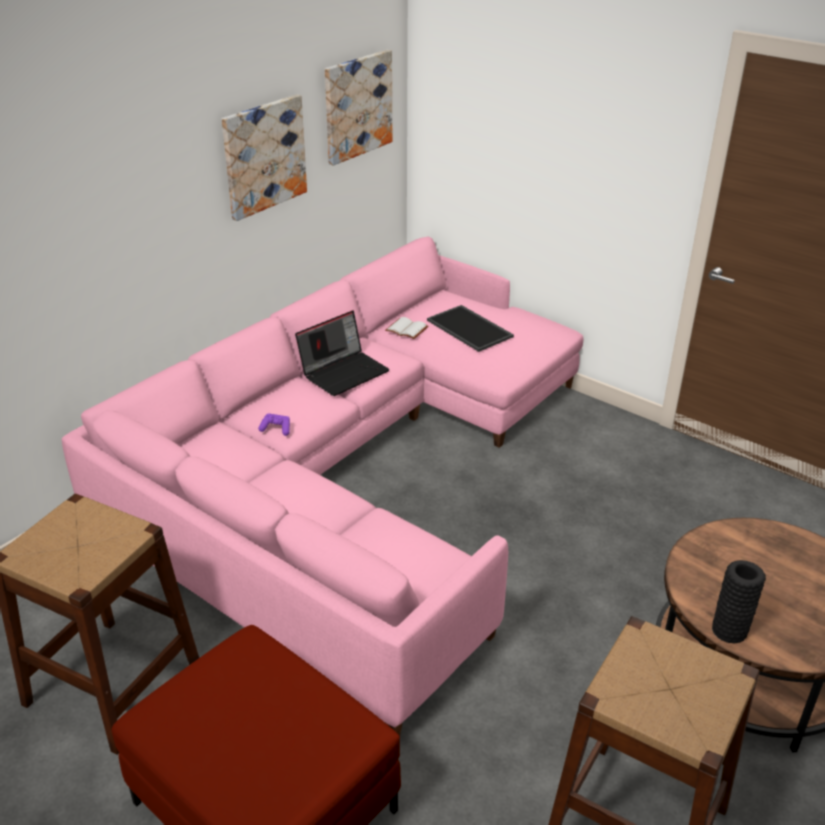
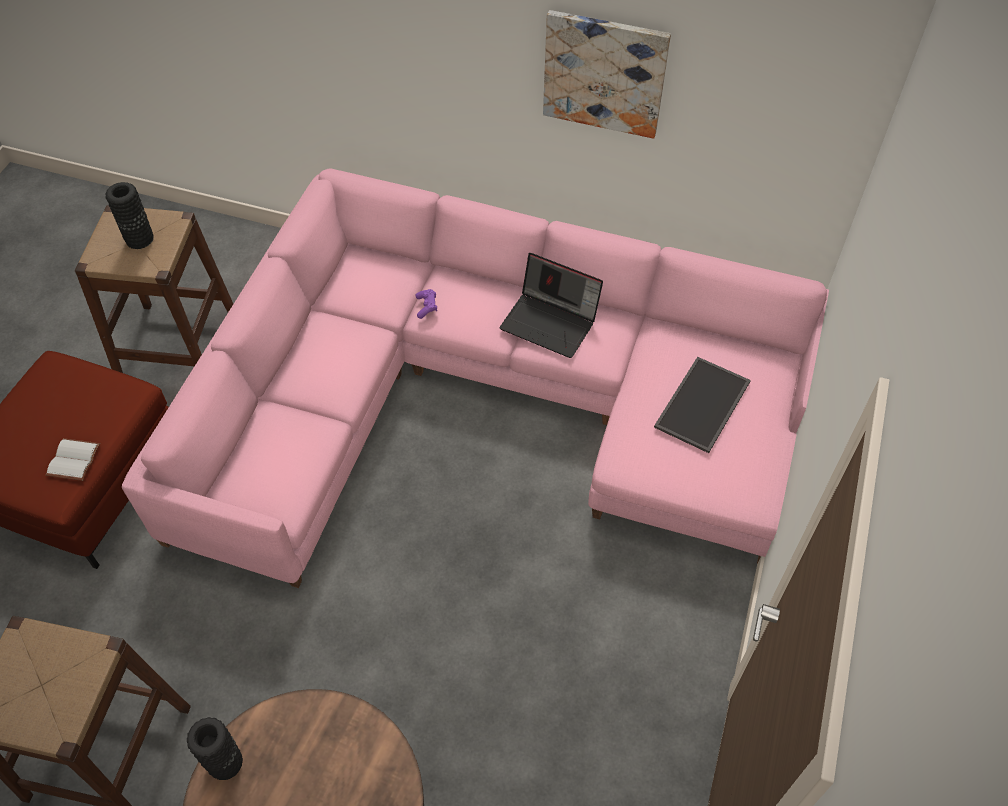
camera: 70 degrees right, 20 degrees up
(77, 540) = (139, 239): none -> black vase
(357, 106) = (778, 90): picture -> none
(407, 329) = (668, 347): white book -> white book (74, 461)

